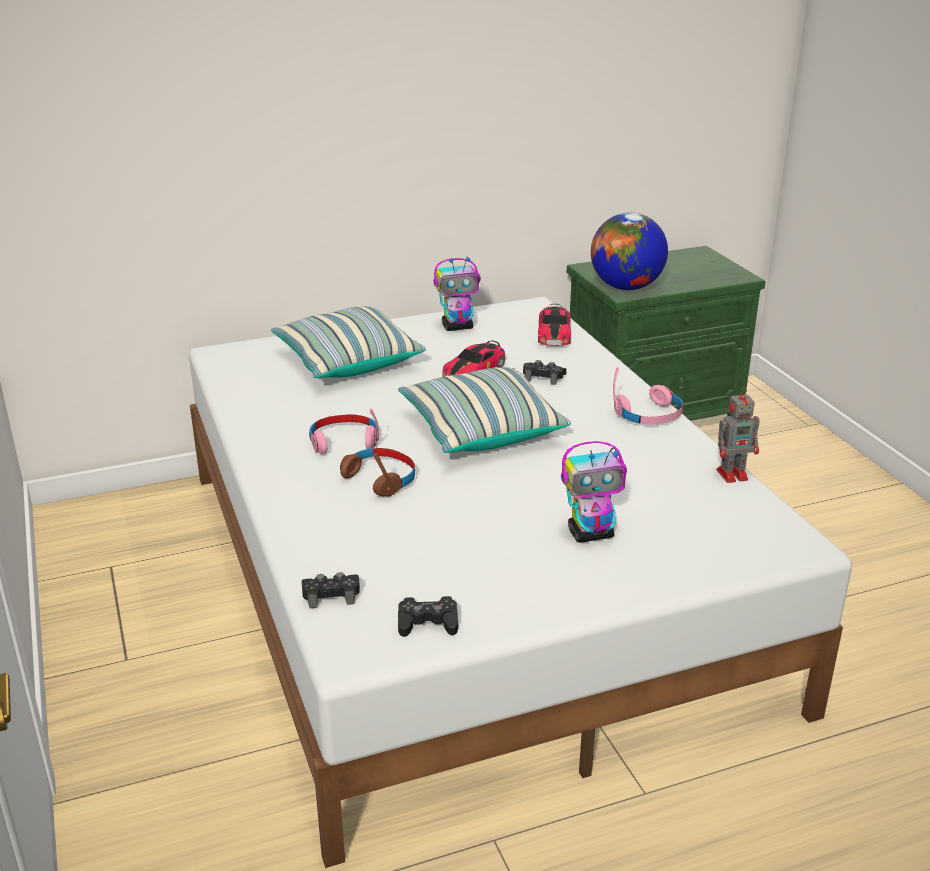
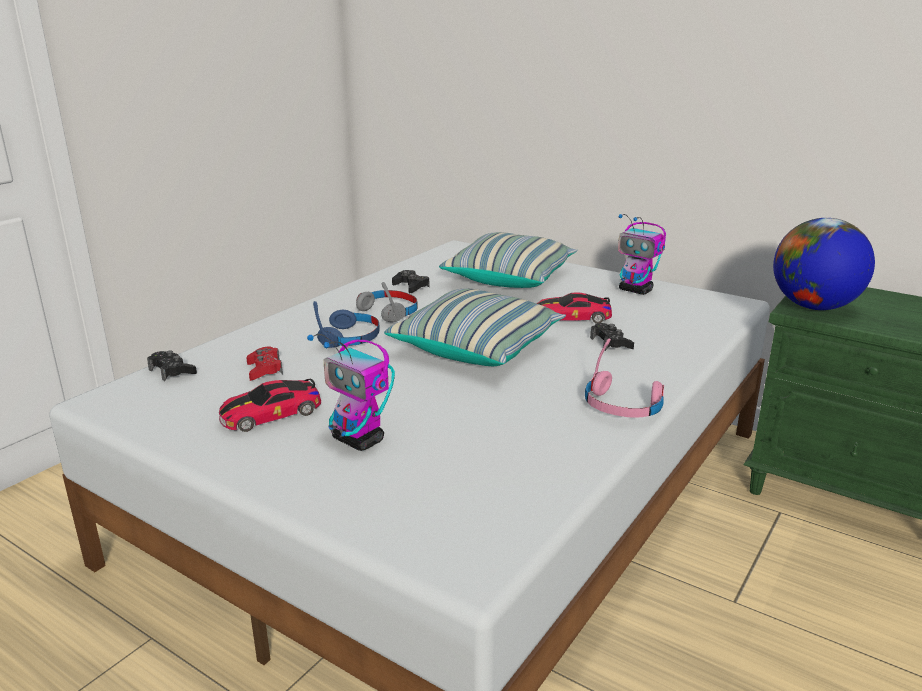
camera: 55 degrees right, 5 degrees down
(344, 442) = (389, 312): pink headphones -> grey headphones
(380, 479) = (351, 338): brown headphones -> blue headphones
(395, 542) = (264, 369): none -> red game controller
(428, 623) = (158, 414): black game controller -> black game controller (411, 286)
(554, 333) = (701, 324): toy car -> toy car (271, 414)
(733, 474) = (571, 484): toy robot -> none

